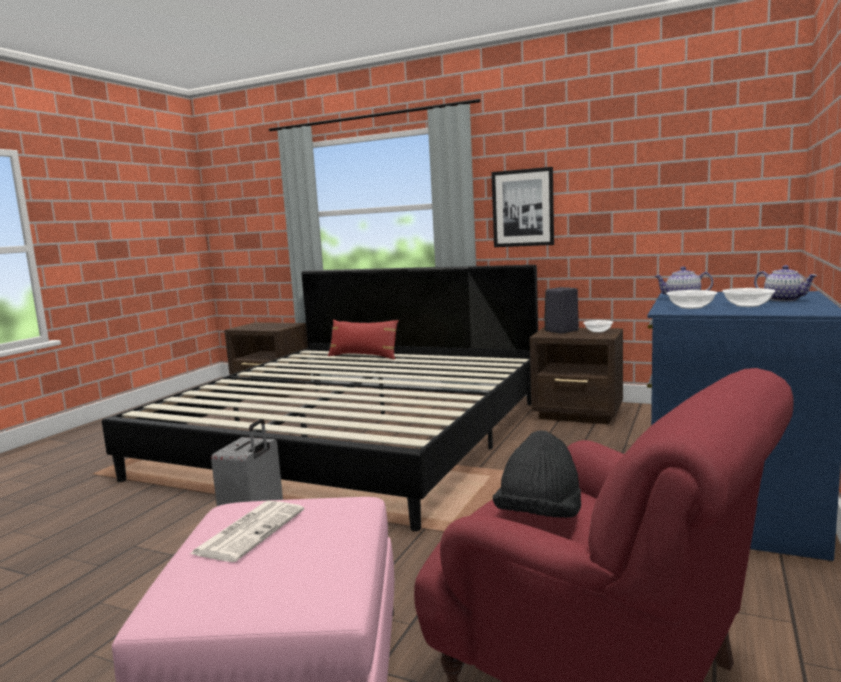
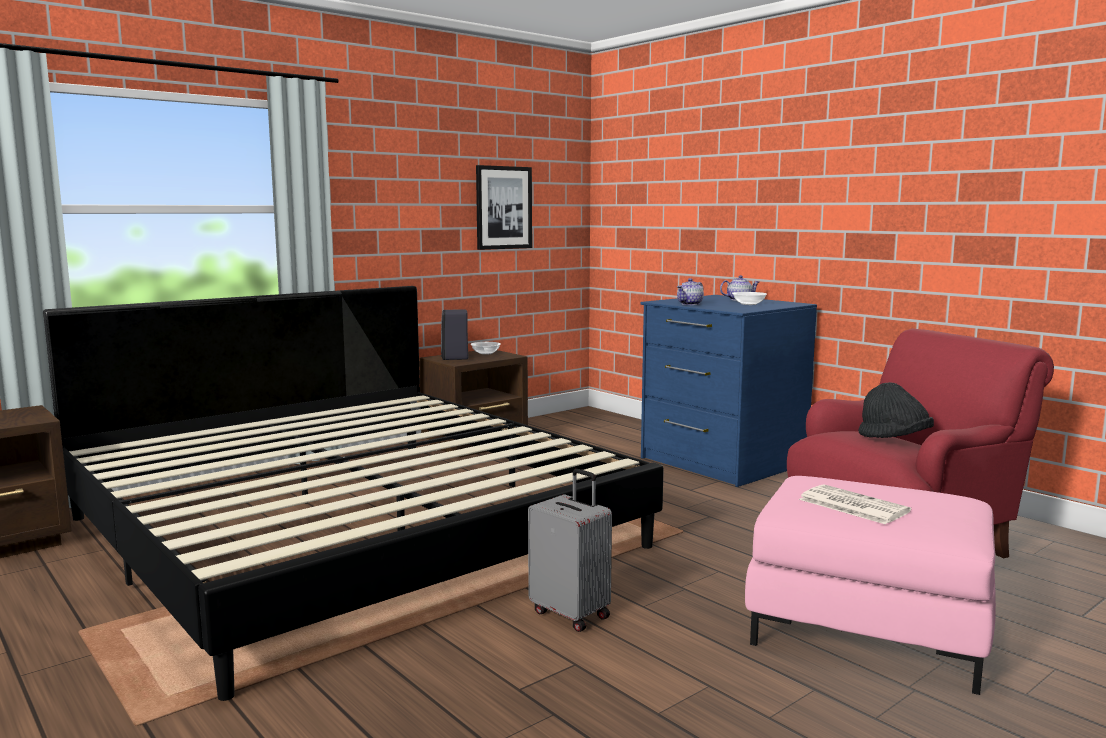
camera: 65 degrees left, 0 degrees up
(364, 356) = (220, 434): red pillow -> none
(523, 208) = (375, 219): picture -> picture (503, 207)
(691, 307) = (733, 307): bowl -> none

